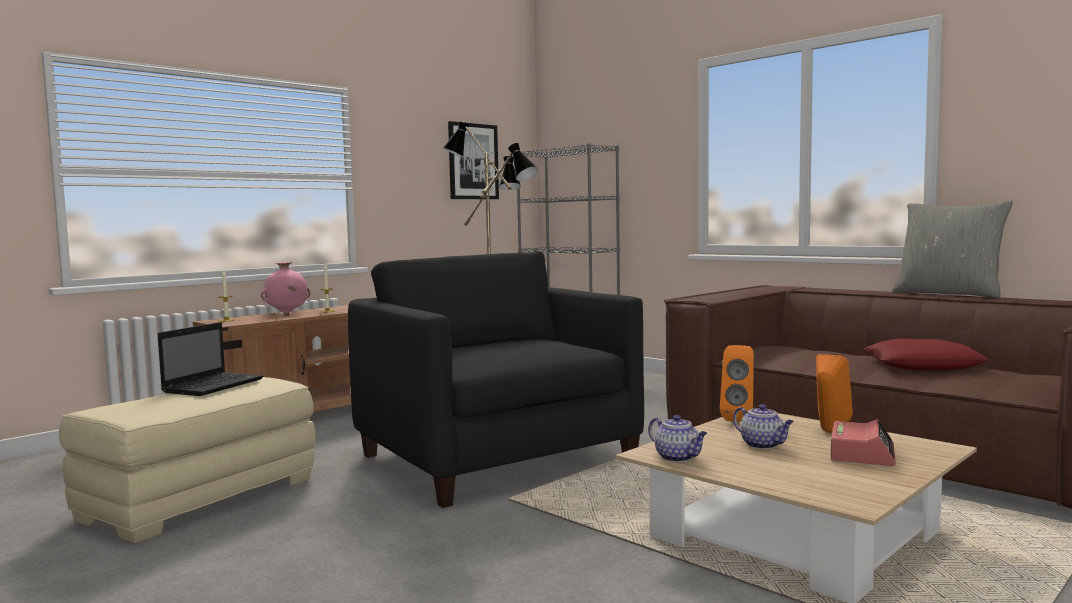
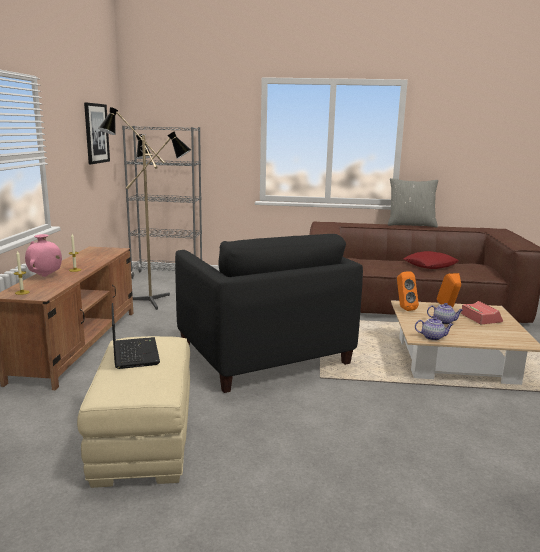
camera: 40 degrees left, 10 degrees up
(498, 458) = (262, 354): black armchair -> black armchair turned 135 degrees counterclockwise

